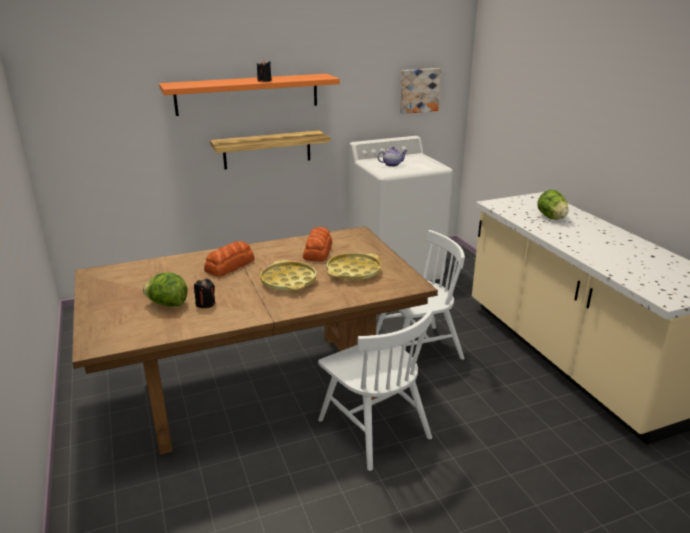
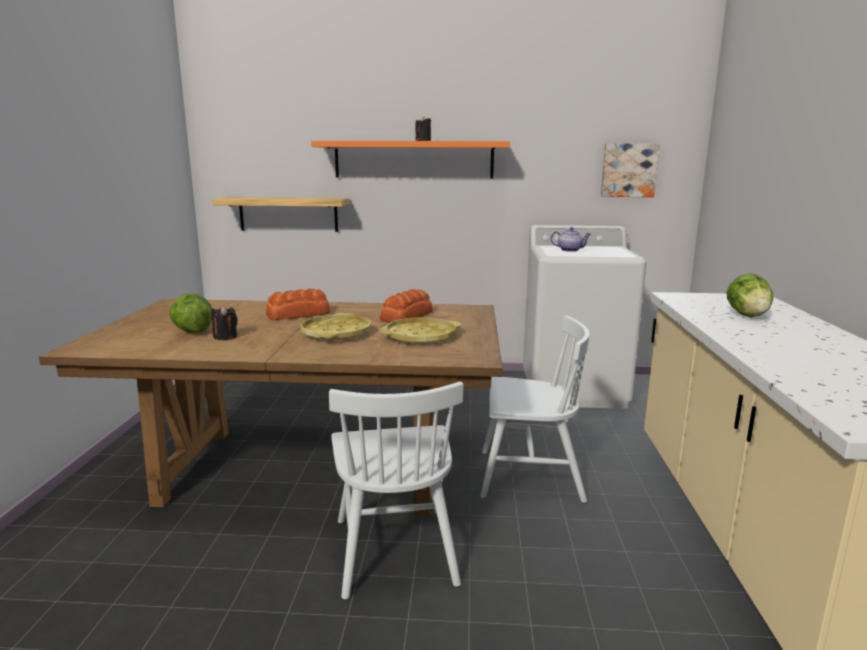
camera: 25 degrees right, 10 degrees down
(267, 149) = (431, 224): shelf -> shelf (288, 214)

